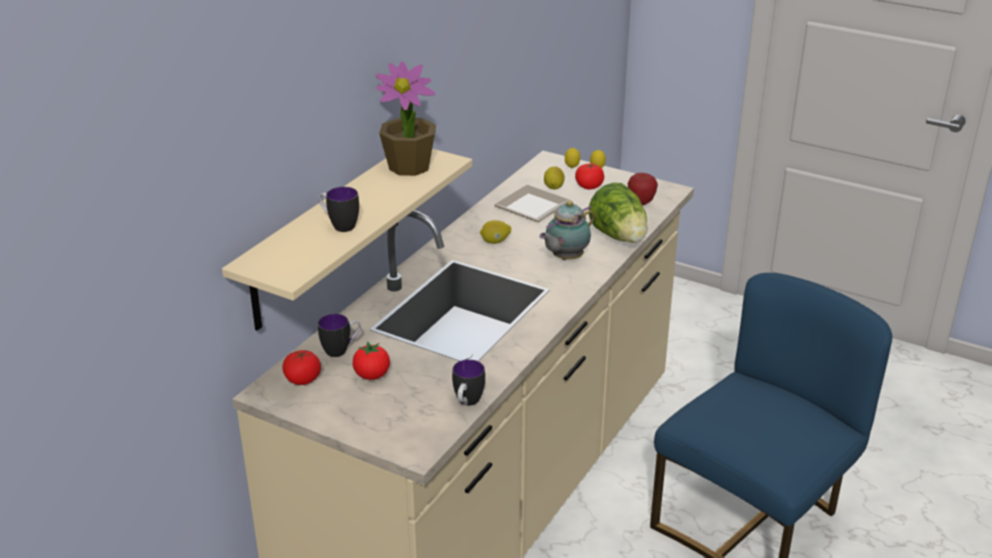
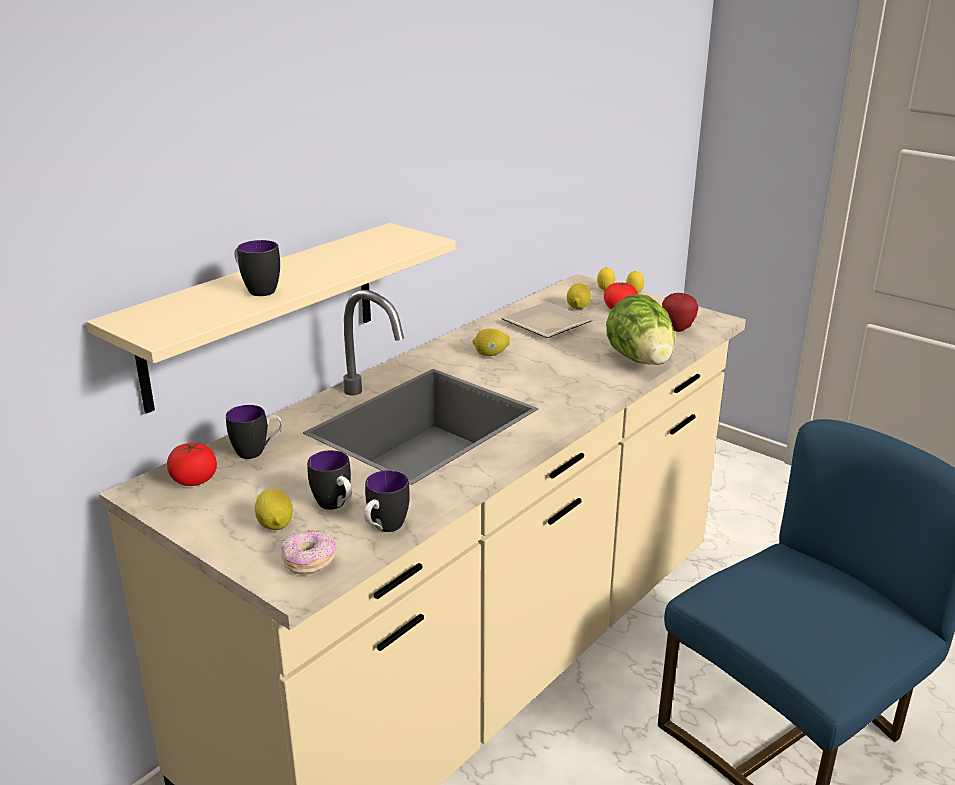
camera: 10 degrees right, 5 degrees down
(372, 375) = (280, 484): tomato -> none
(383, 408) = (275, 524): none -> lemon
(409, 166) = (377, 242): potted plant -> none
(422, 435) = (309, 562): none -> donut
(423, 389) = (336, 506): none -> mug
(565, 258) = (569, 377): teapot -> none

